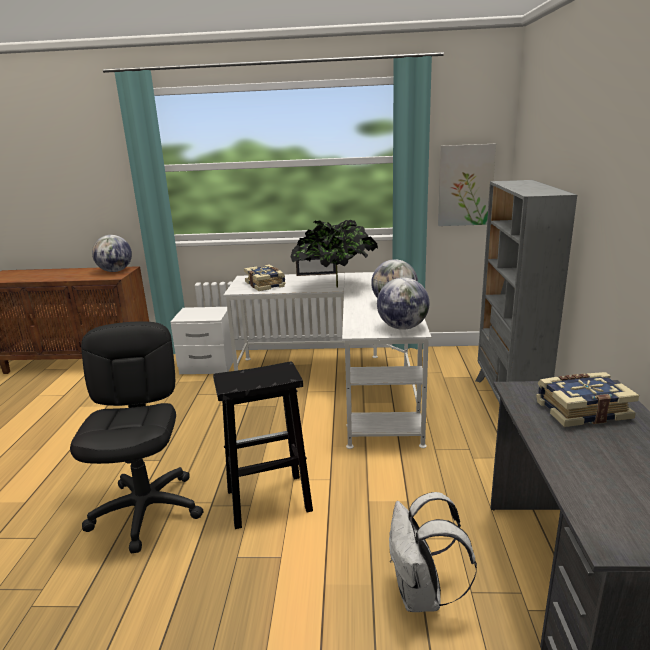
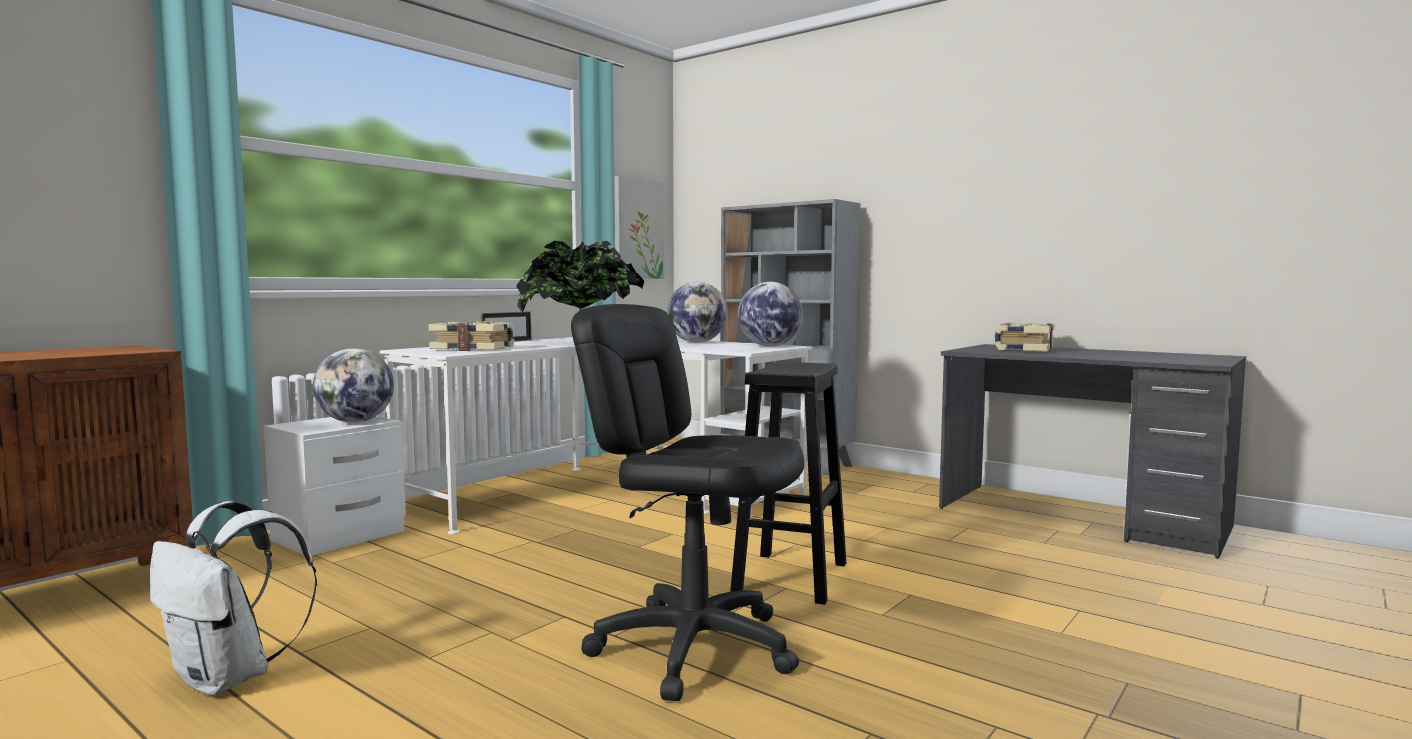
camera: 55 degrees left, 15 degrees down
(115, 271) = (105, 349): globe -> globe (356, 422)
(422, 595) = (1032, 557): white backpack -> white backpack (229, 678)

